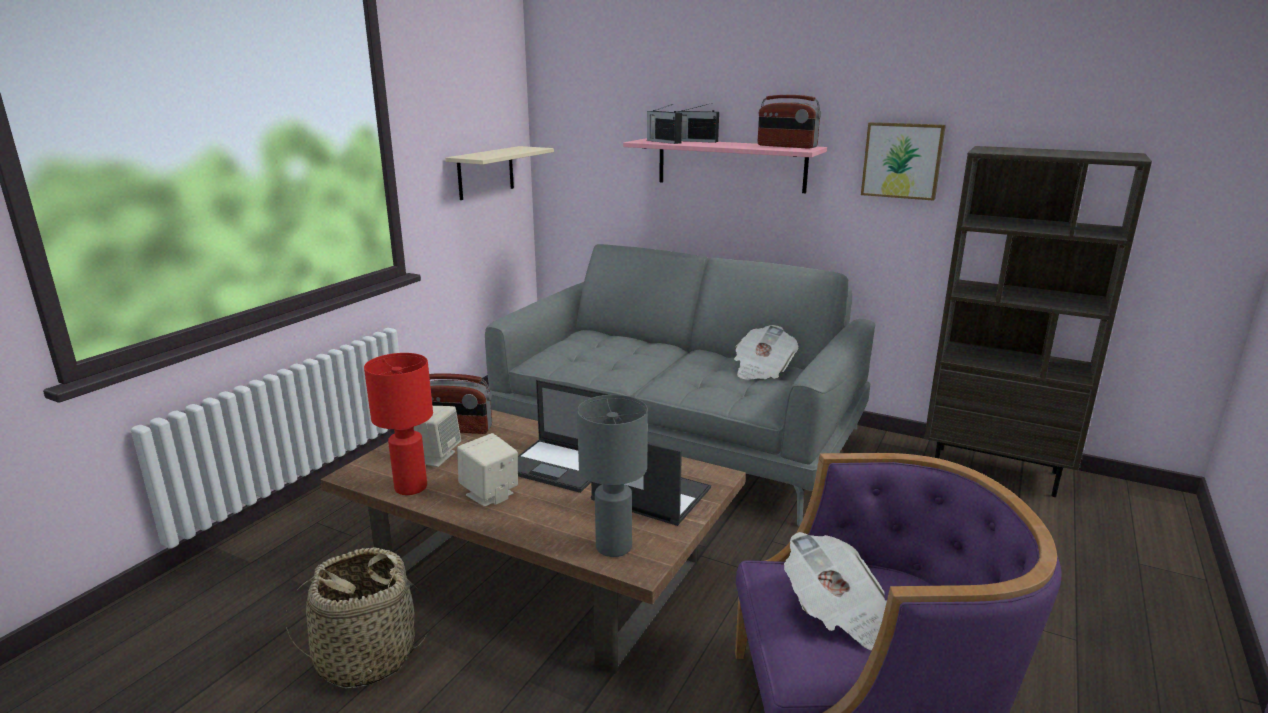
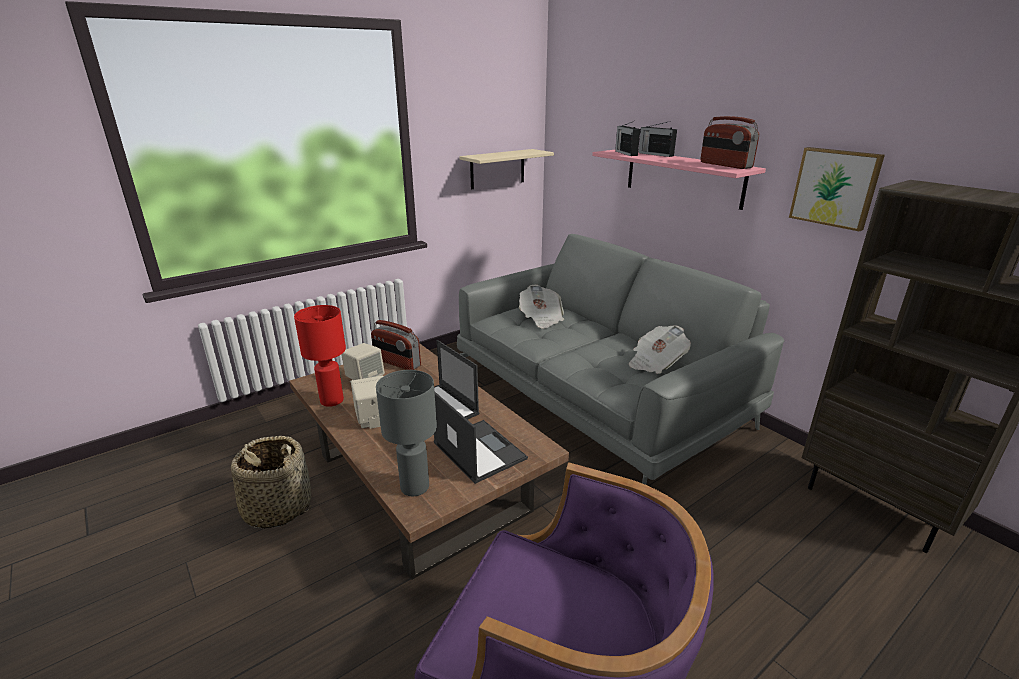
camera: 25 degrees right, 5 degrees up
(836, 613) = (528, 607): newspaper -> newspaper (541, 318)

